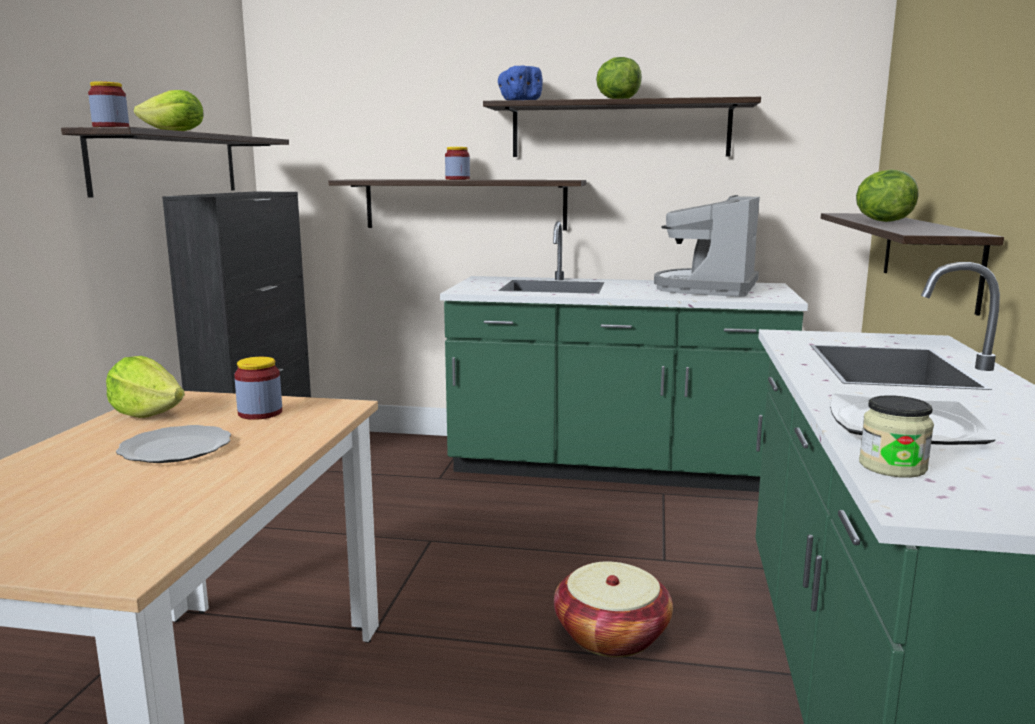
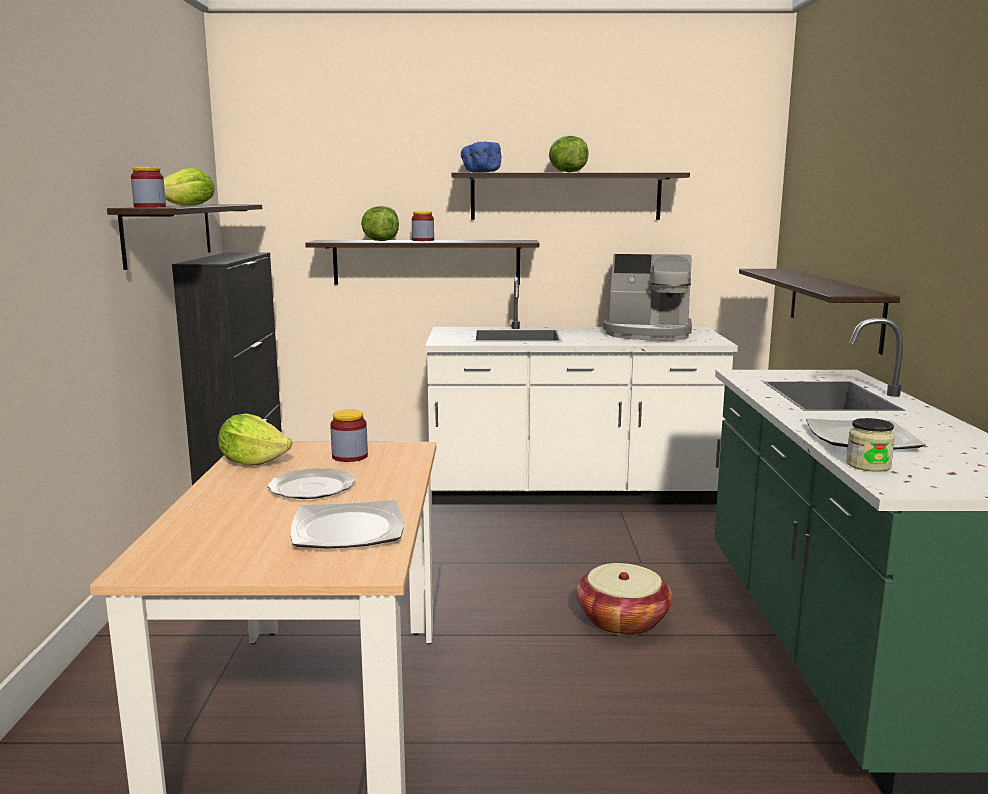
camera: 10 degrees left, 0 degrees up
(154, 507) = (347, 529): none -> plate
(614, 469) = (571, 493): green counter -> white counter
(707, 288) = (648, 333): coffee machine -> coffee machine turned 90 degrees counterclockwise
(881, 221) = (798, 279): lettuce -> lettuce (379, 241)

